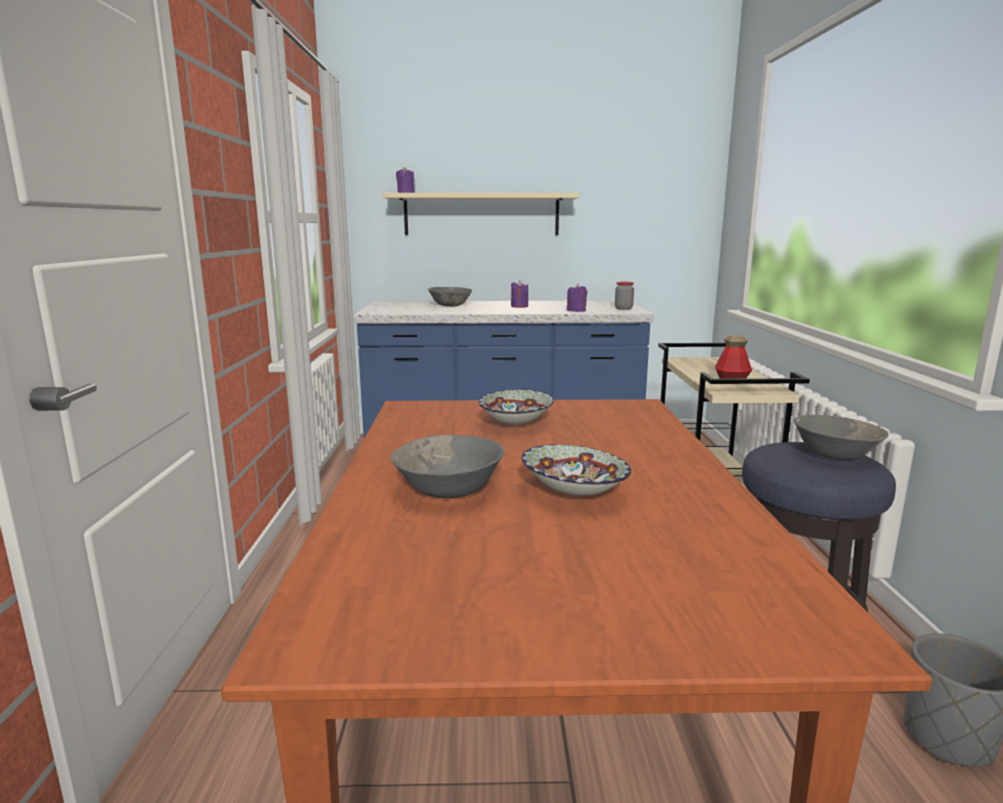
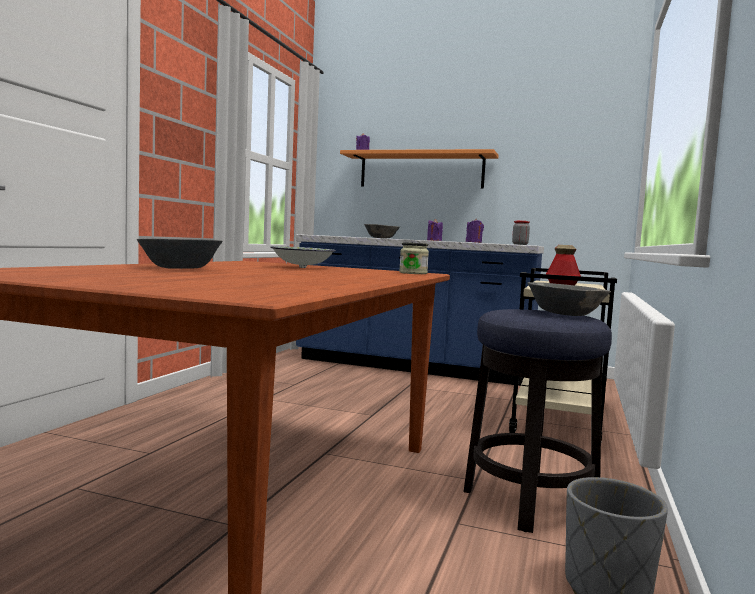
camera: 20 degrees right, 10 degrees down
(481, 215) = (421, 171): beige shelf -> orange shelf
(572, 493) = (254, 275): bowl -> none
(638, 410) = (413, 273): none -> jar

